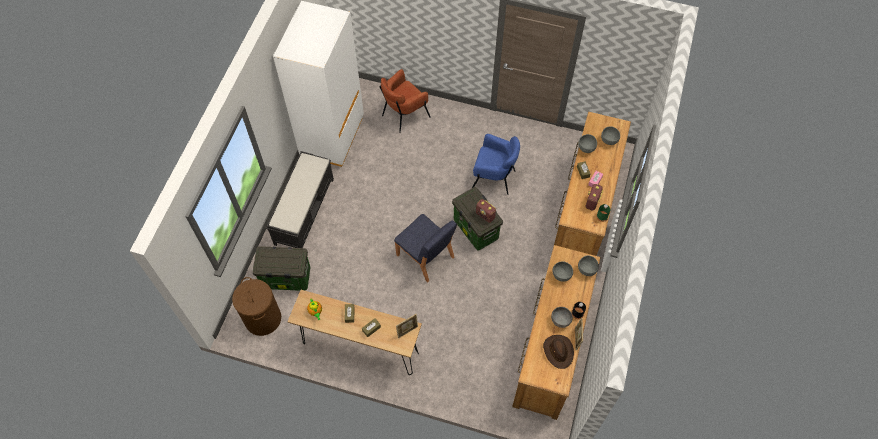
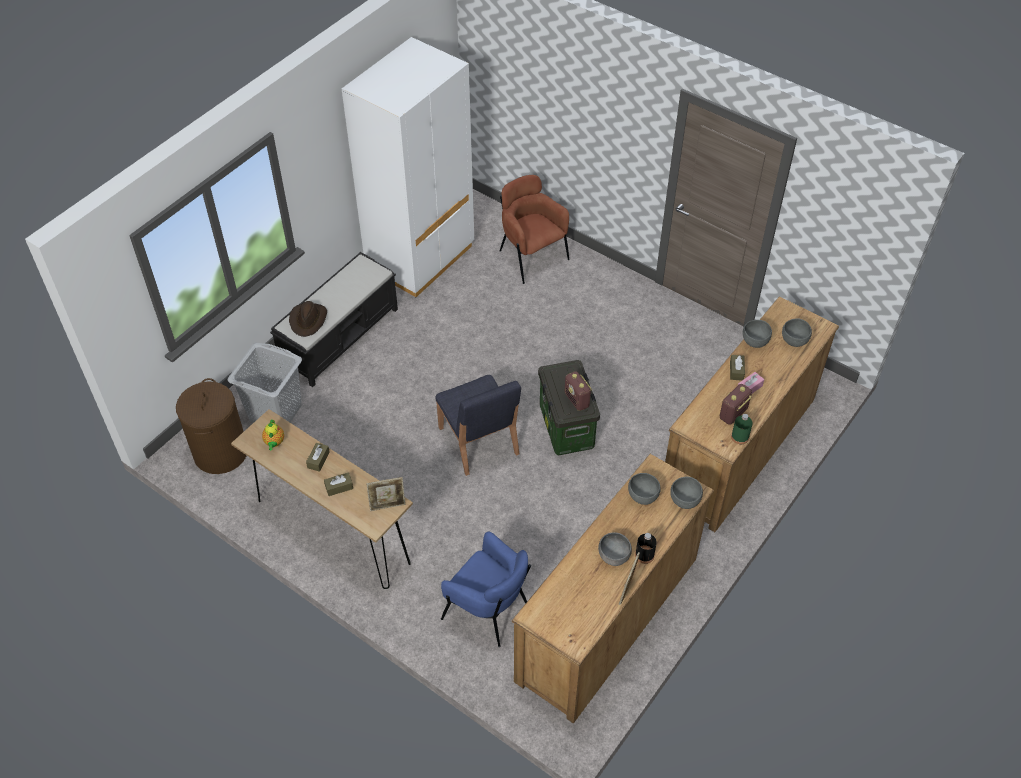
camera: 20 degrees right, 10 degrees down
(285, 278) = (275, 412): storage box -> grey laundry basket
(404, 114) = (531, 257): brown armchair -> brown armchair turned 75 degrees clockwise
(493, 178) = (621, 369): blue armchair -> blue armchair (488, 610)
(558, 351) = (592, 598): brown hat -> brown hat (308, 320)

